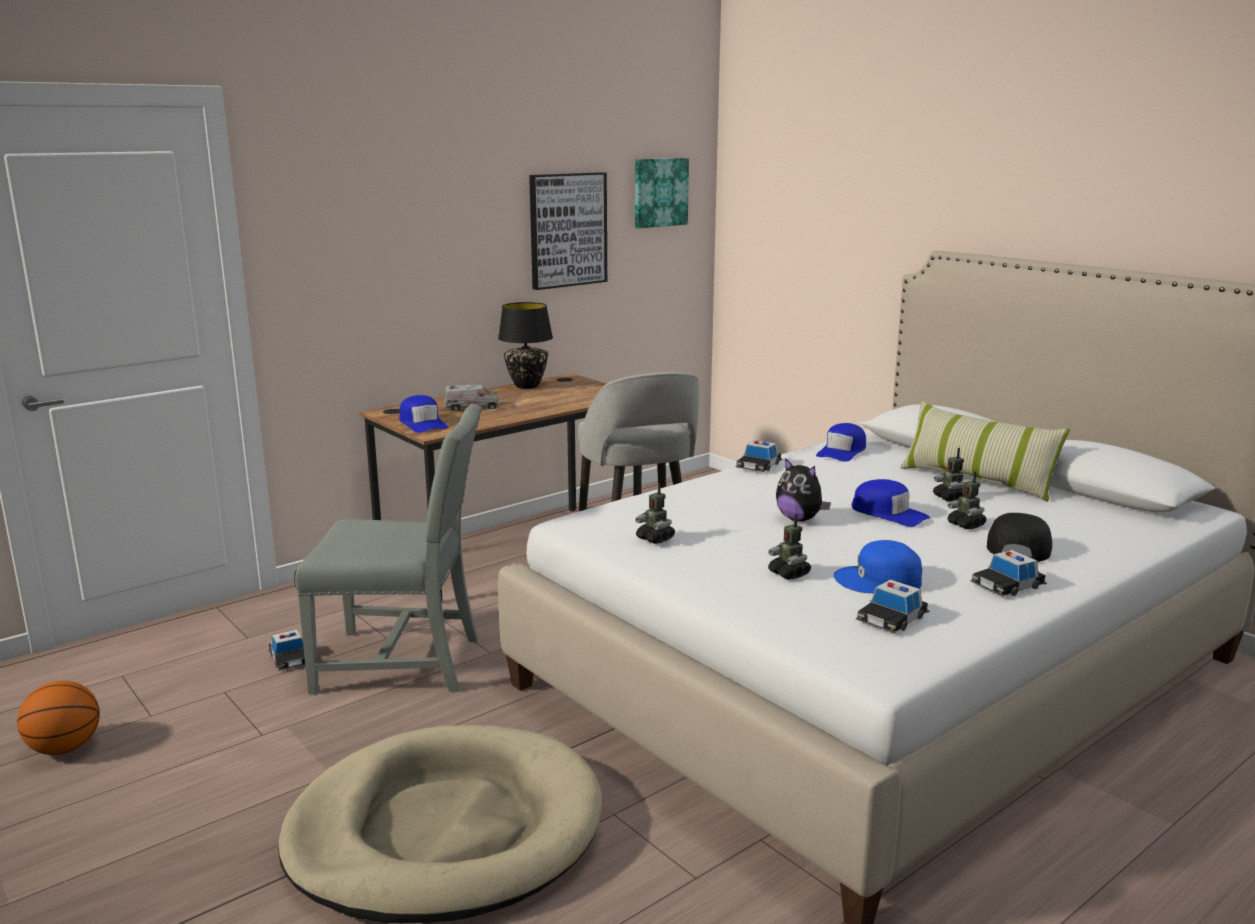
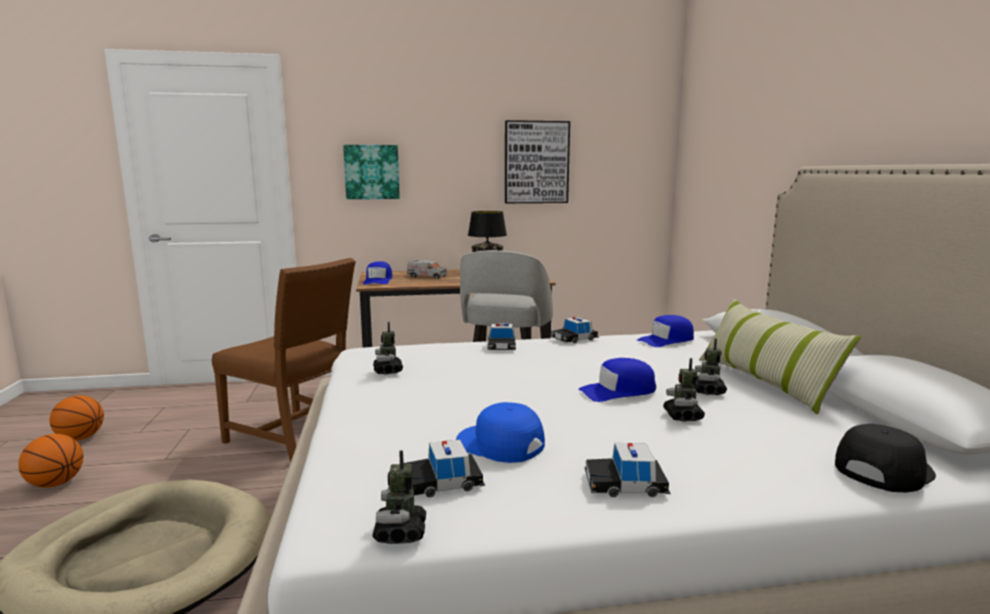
camera: 30 degrees right, 5 degrees down
(152, 806) = (56, 483): none -> basketball
(290, 658) = (246, 419): toy car -> toy car (501, 346)
(404, 663) = (296, 438): grey chair -> brown chair
(659, 192) = (621, 139): picture -> picture (372, 172)
(789, 574) = (434, 419): toy robot -> toy robot (400, 533)
(799, 519) = (528, 380): plush toy -> none
(889, 513) = (618, 391): blue cap -> blue cap turned 90 degrees clockwise
(1017, 547) = (705, 449): black cap -> black cap (881, 468)

